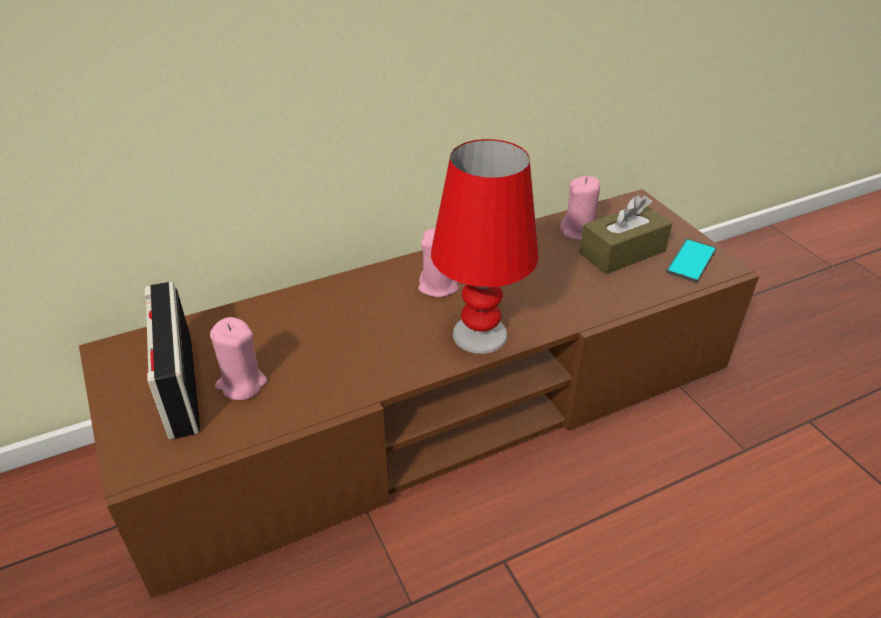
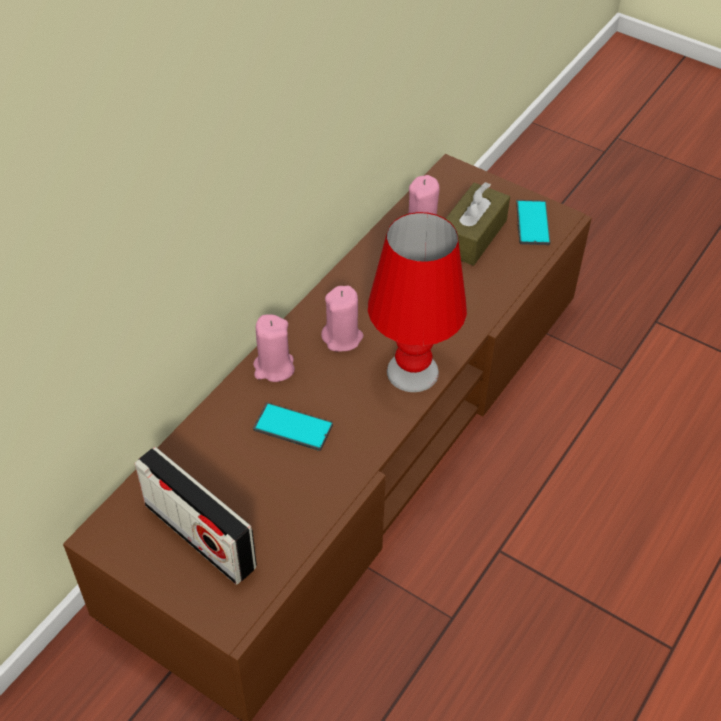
camera: 30 degrees left, 10 degrees up
(241, 384) = (251, 509): pink candle -> pink candle (273, 367)
(335, 336) = (293, 427): none -> phone

